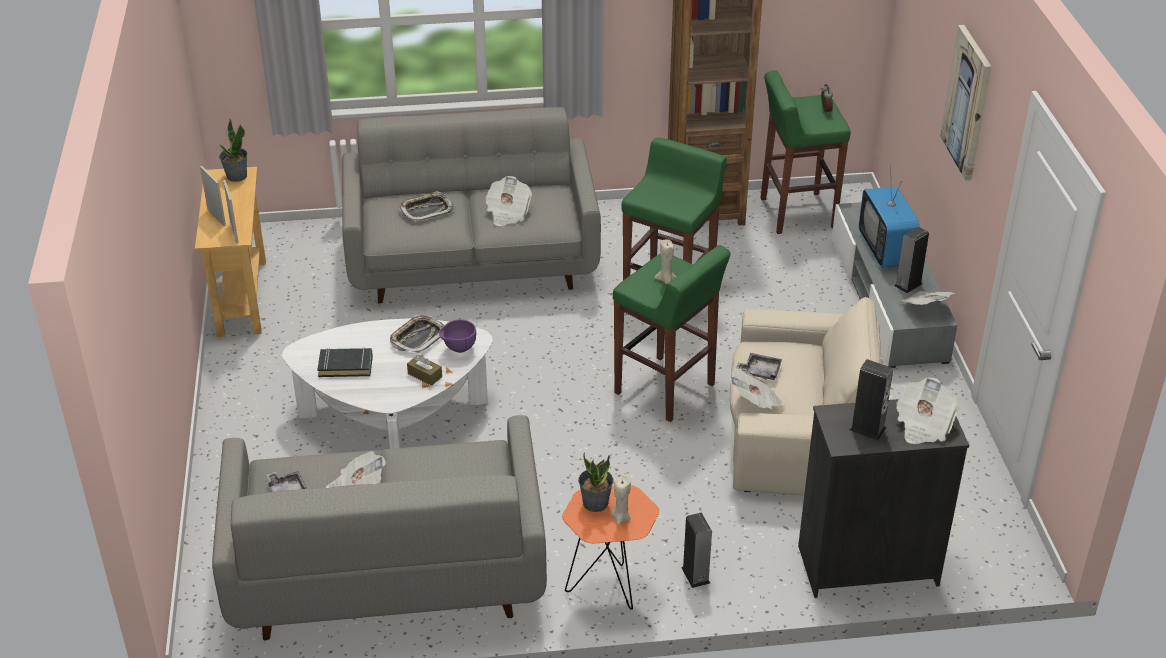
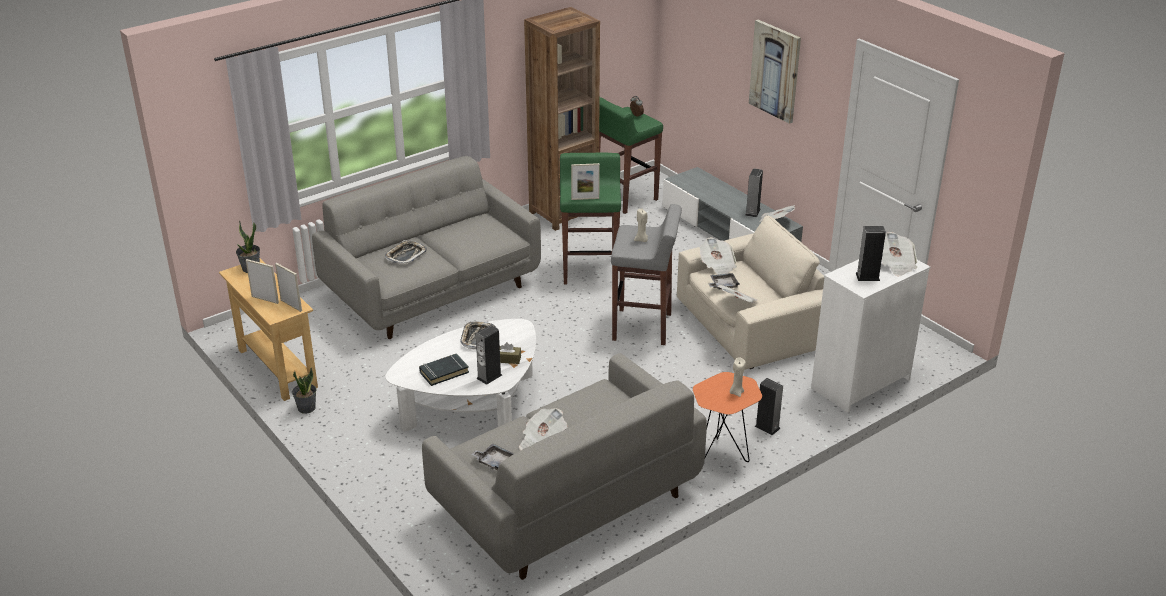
camera: 30 degrees left, 5 degrees down
(386, 389) = (489, 376): none -> speaker
(458, 349) = (514, 336): purple bowl -> none
(507, 213) = (466, 240): newspaper -> newspaper (717, 266)
(595, 502) = (711, 390): potted plant -> potted plant (306, 408)
(653, 204) = (585, 199): none -> picture frame
(665, 390) = (643, 327): green stool -> grey stool
(867, 565) = (860, 383): black dresser -> white dresser
(885, 250) = (720, 197): television -> none

